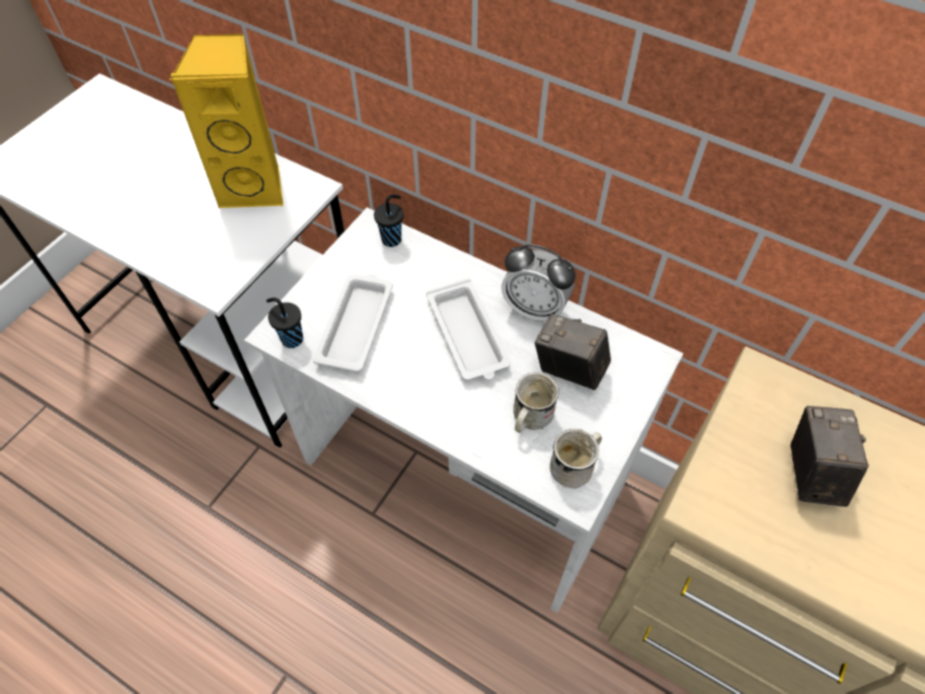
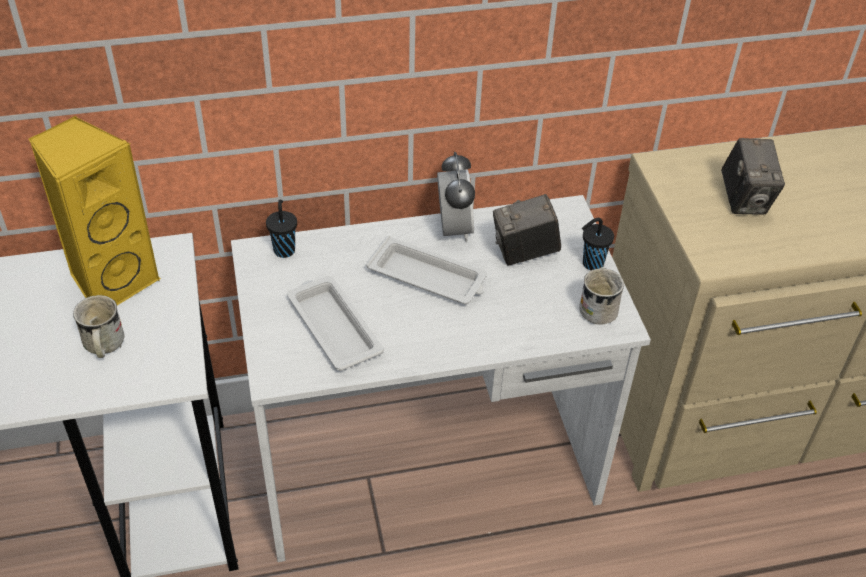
camera: 45 degrees left, 10 degrees down
(291, 338) = (292, 372): black cup -> black cup (591, 264)
(529, 418) = (535, 300): white mug -> white mug (103, 346)
(534, 308) = (454, 229): alarm clock -> alarm clock turned 75 degrees counterclockwise
(811, 472) = (745, 200): camera -> camera turned 150 degrees counterclockwise

